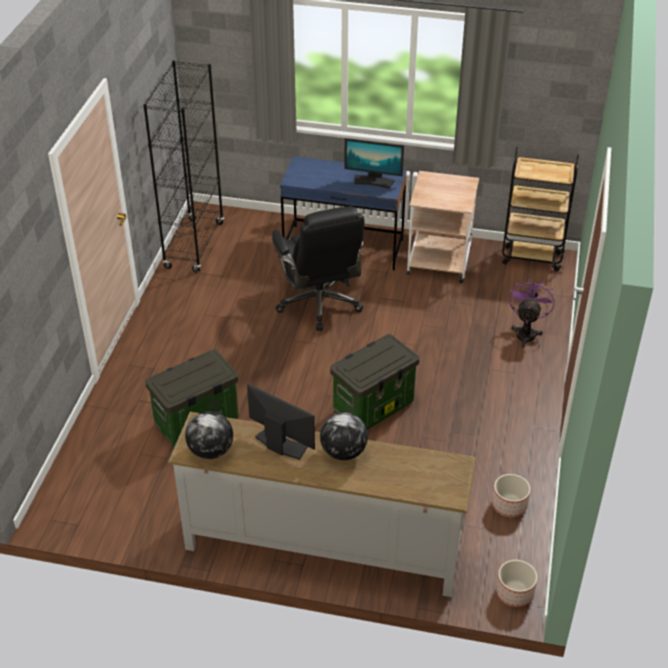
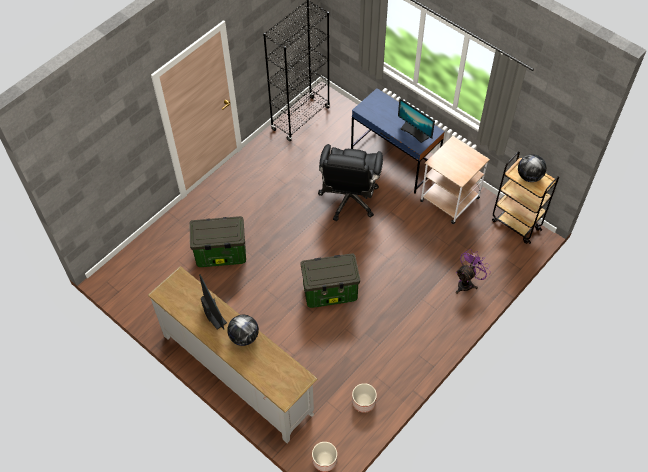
camera: 30 degrees right, 15 degrees up
(211, 451) = (173, 299): globe -> globe (529, 176)

